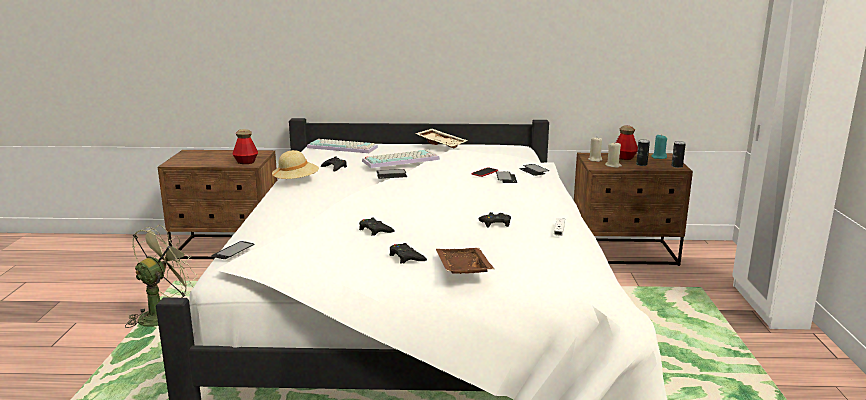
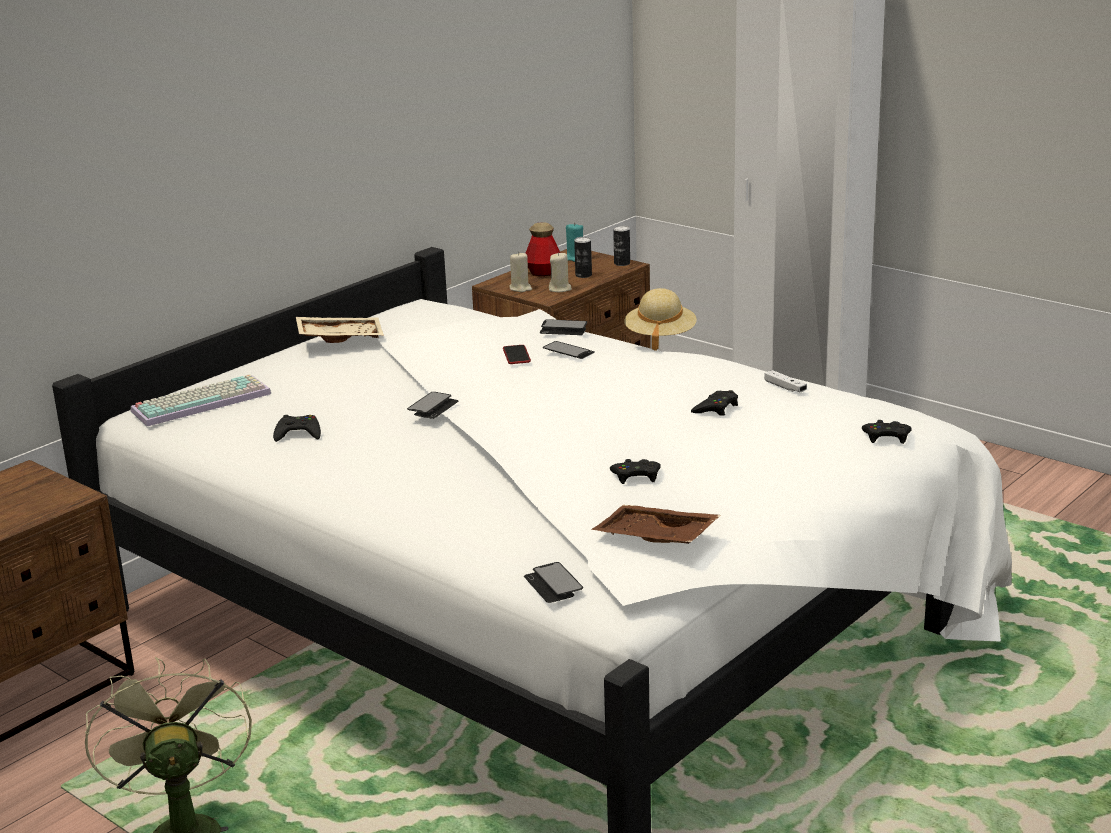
camera: 50 degrees left, 5 degrees up
(246, 162) = (55, 498): bottle -> none
(296, 182) = (311, 478): beige hat -> beige hat (660, 337)
(401, 160) = (373, 382): keyboard -> none
(406, 257) = (751, 484): black game controller -> black game controller (886, 437)
(461, 269) = (825, 467): brown tray -> brown tray (654, 539)

